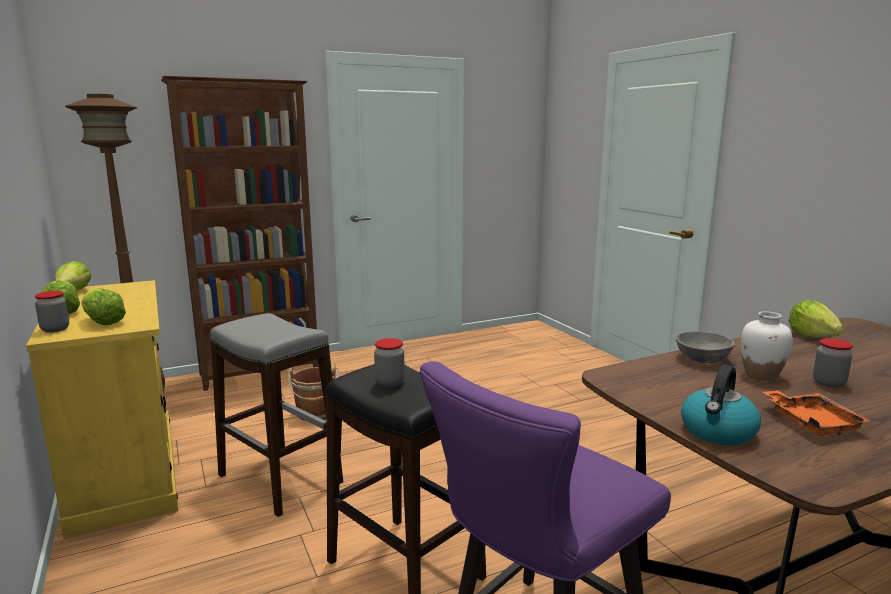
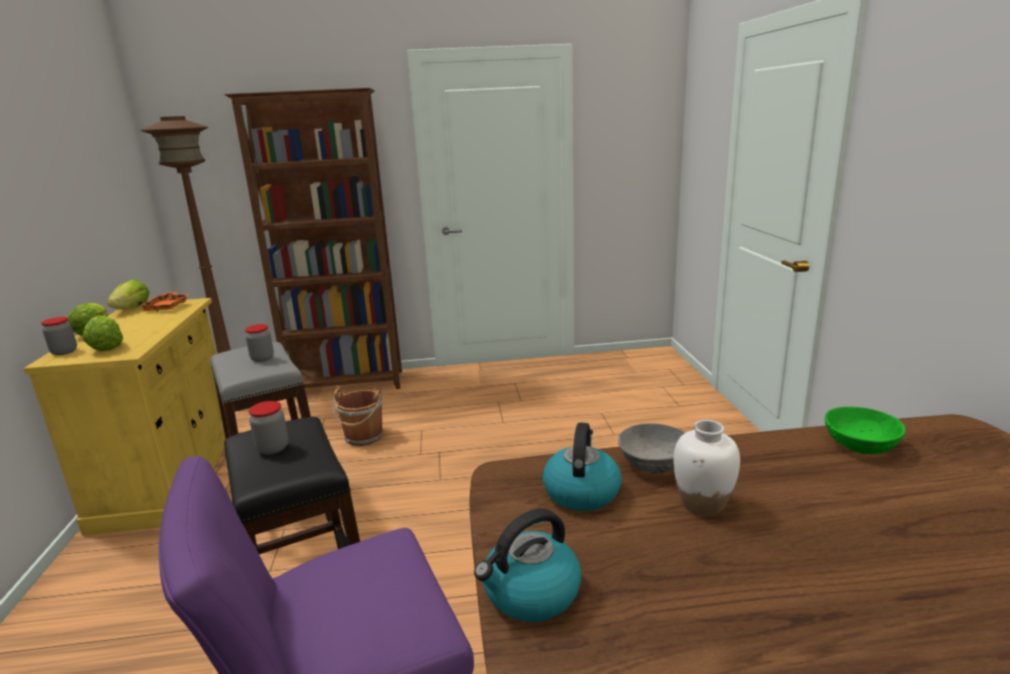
camera: 20 degrees right, 5 degrees up
(676, 378) = (581, 491): none -> kettle
(811, 422) = (680, 603): orange tray -> orange tray (168, 307)
(812, 337) = (860, 445): lettuce -> green bowl
(828, 383) = (790, 534): jar -> jar (262, 358)

